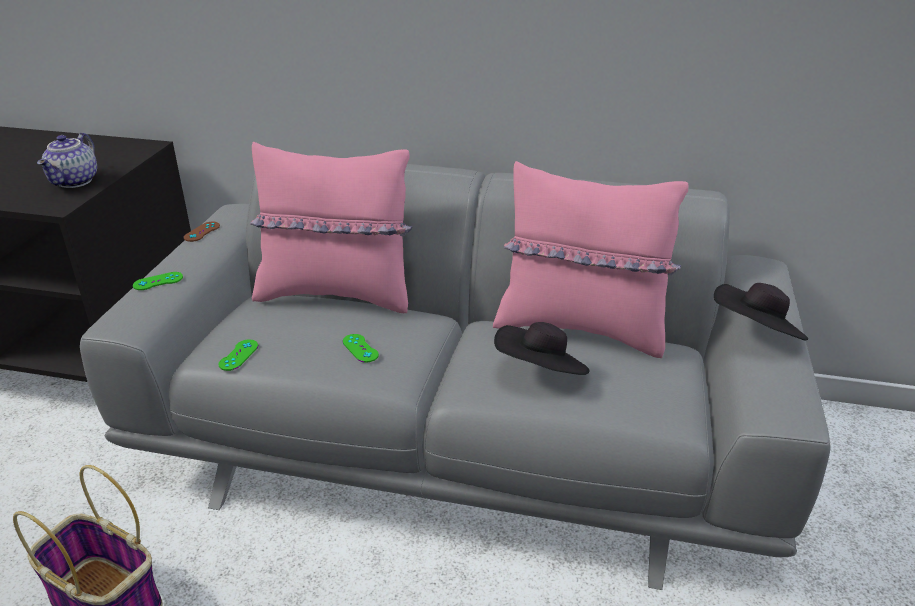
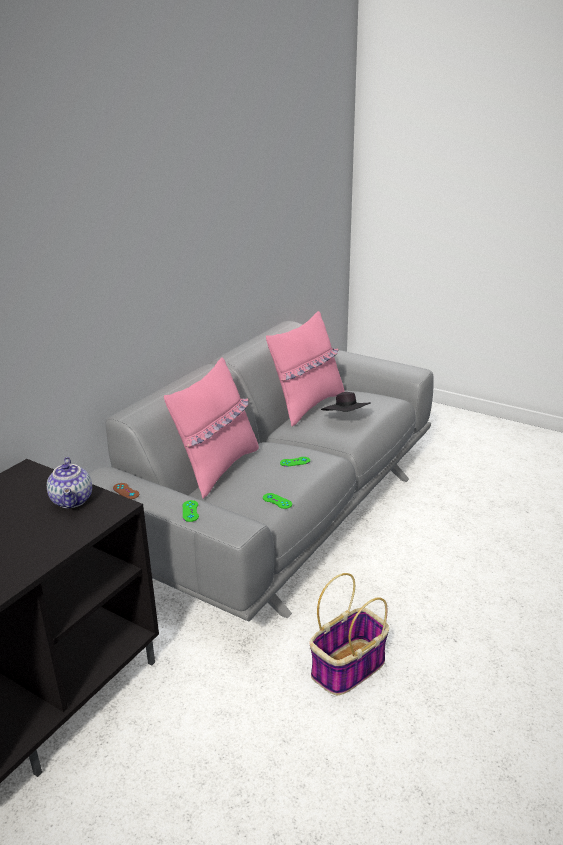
camera: 70 degrees left, 5 degrees down
(75, 182) = (73, 500): teapot -> teapot turned 45 degrees clockwise
(756, 334) = (361, 362): black hat -> none

